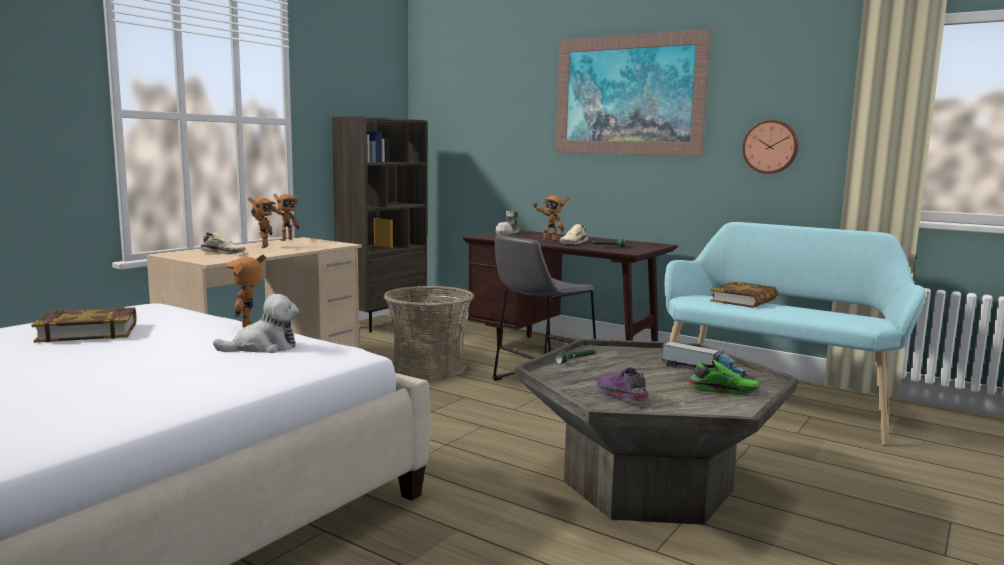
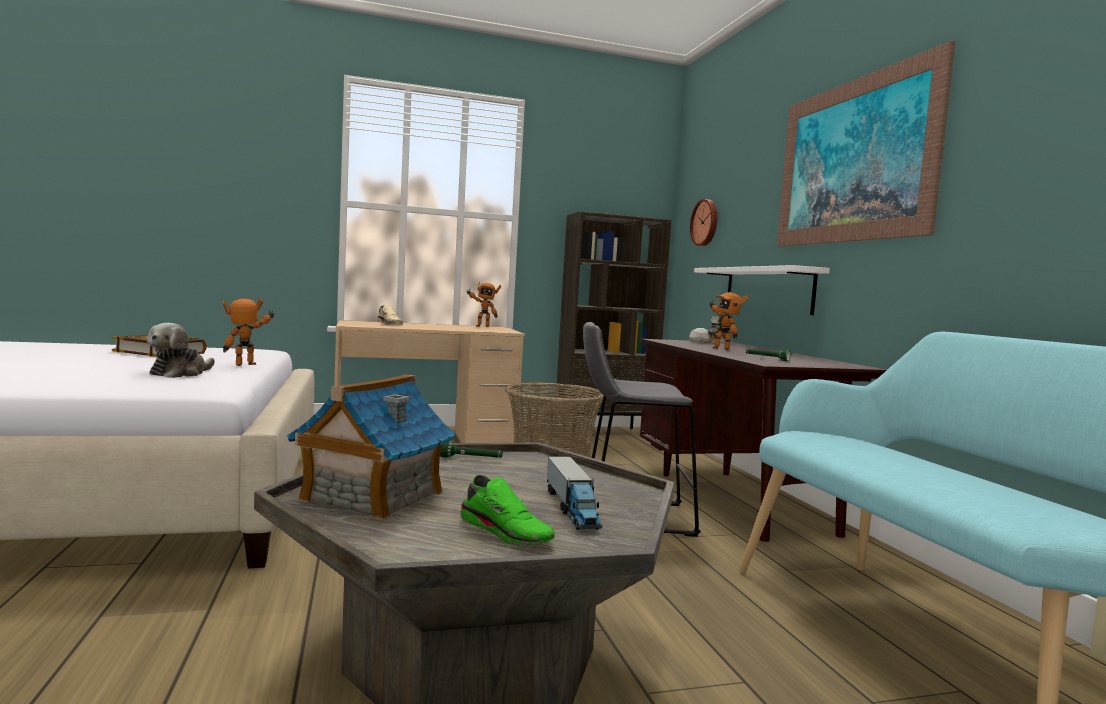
camera: 40 degrees right, 5 degrees down
(262, 247) = (437, 326): toy robot -> none
(263, 348) = (180, 374): plush toy -> plush toy turned 90 degrees clockwise
(546, 186) = (768, 290): none -> white shelf
(574, 243) = (739, 353): beige shoe -> none
(620, 395) = (371, 496): purple shoe -> toy house
(744, 300) = (887, 451): book -> none
(770, 147) = (1032, 209): wall clock -> wall clock (705, 223)

